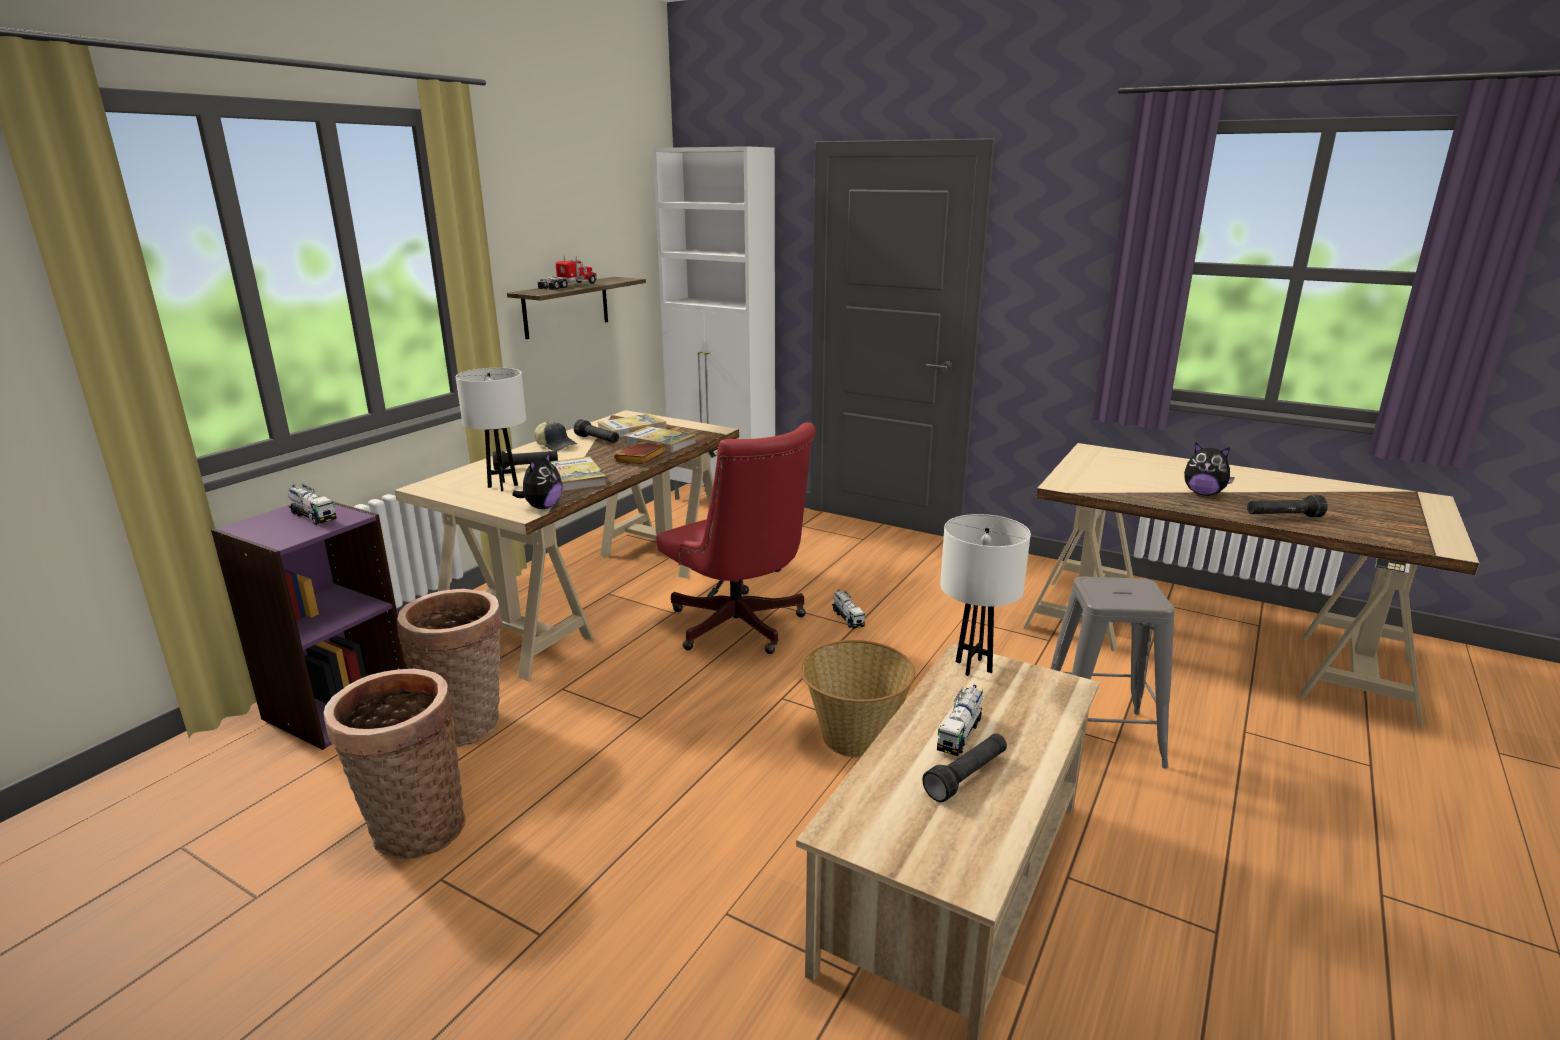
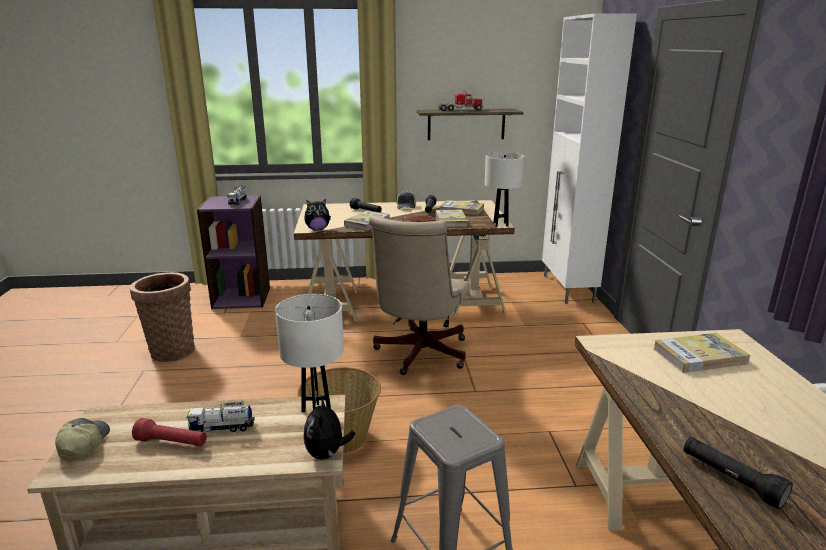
camera: 55 degrees right, 0 degrees up
(466, 723) = (253, 326): basket -> none
(503, 486) = (334, 216): white table lamp -> white table lamp (501, 224)
(740, 628) = (419, 355): red office chair -> beige office chair
(847, 618) = (481, 384): toy truck -> none
(910, 854) = (83, 443): none -> cap
(966, 776) = (172, 443): black flashlight -> red flashlight
(1111, 467) = (699, 356): none -> book
(1203, 493) = (714, 417): plush toy -> plush toy (327, 454)

